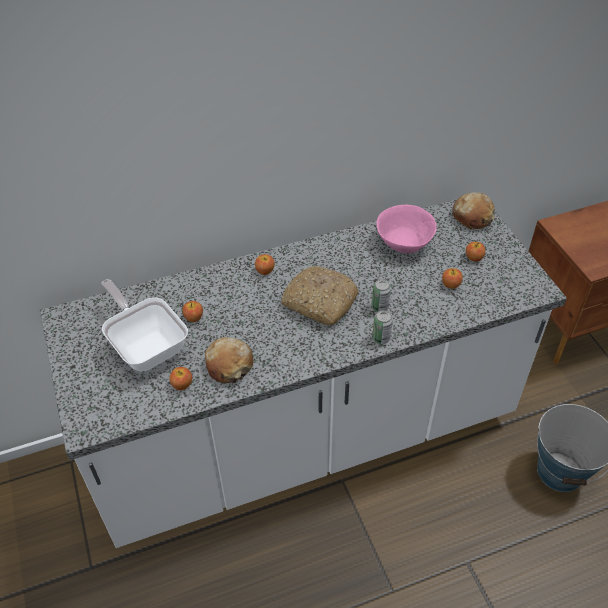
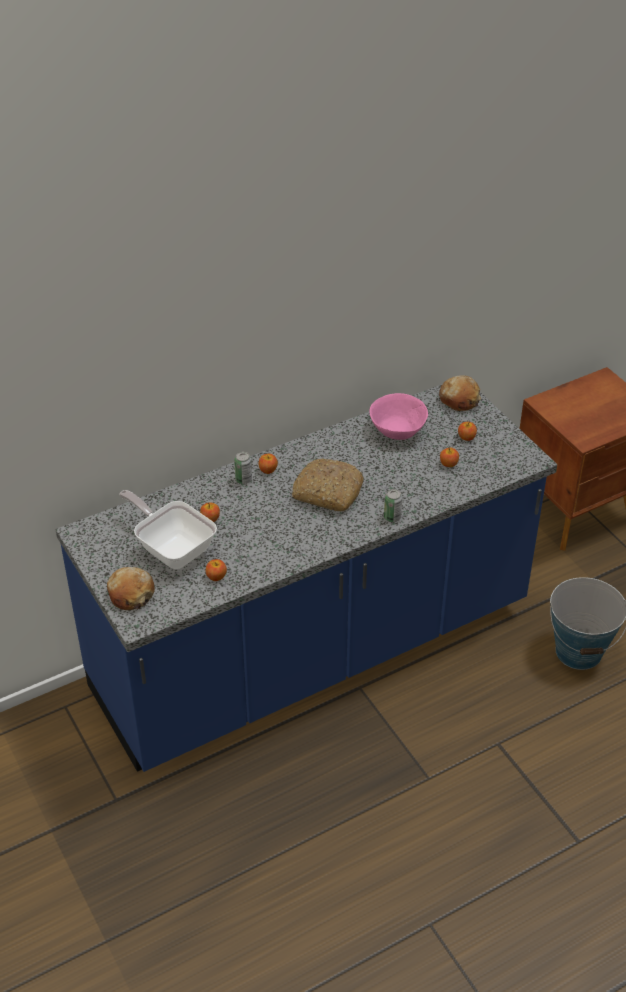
camera: 10 degrees left, 5 degrees down
(229, 365) = (256, 555): bread -> bread (131, 594)
(305, 436) = (313, 651): white counter -> blue counter
(380, 307) = (385, 490): can -> can (243, 479)

